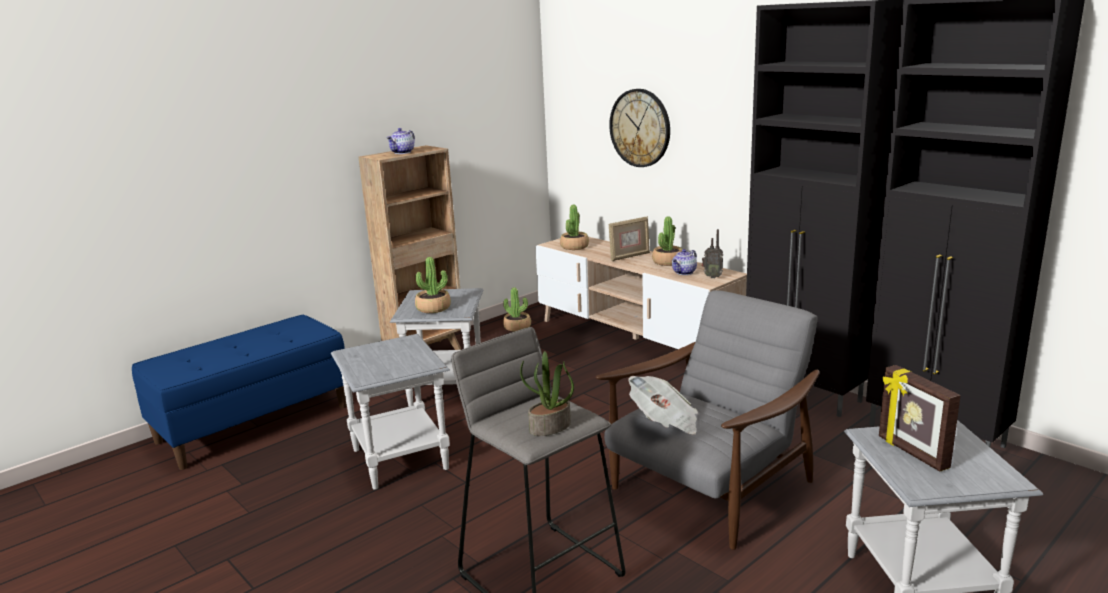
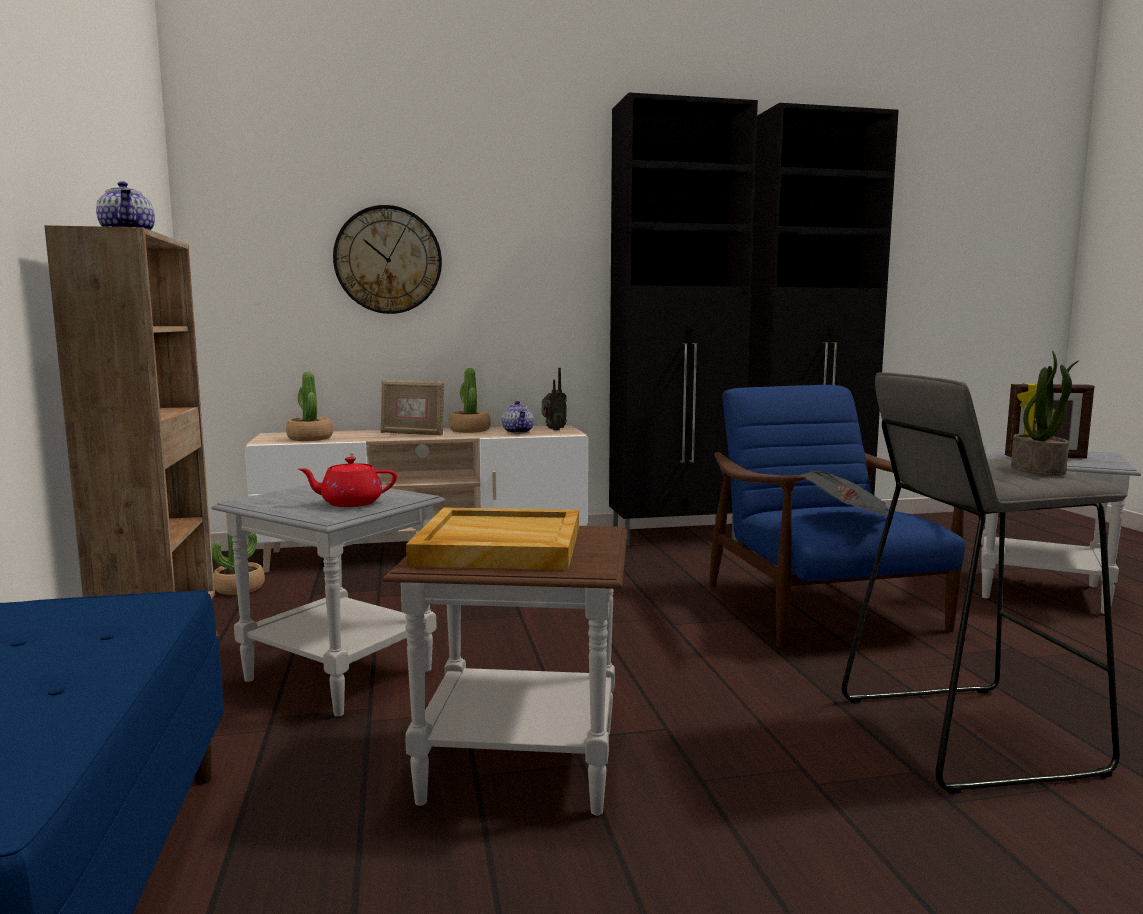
camera: 60 degrees left, 10 degrees down
(384, 355) = (498, 546): none -> beige tray
(400, 459) = (522, 765): grey side table -> brown side table
(433, 308) = (350, 503): potted plant -> red teapot
(629, 256) = (412, 434): picture frame -> picture frame turned 105 degrees clockwise
(710, 489) = (824, 610): grey armchair -> blue armchair

